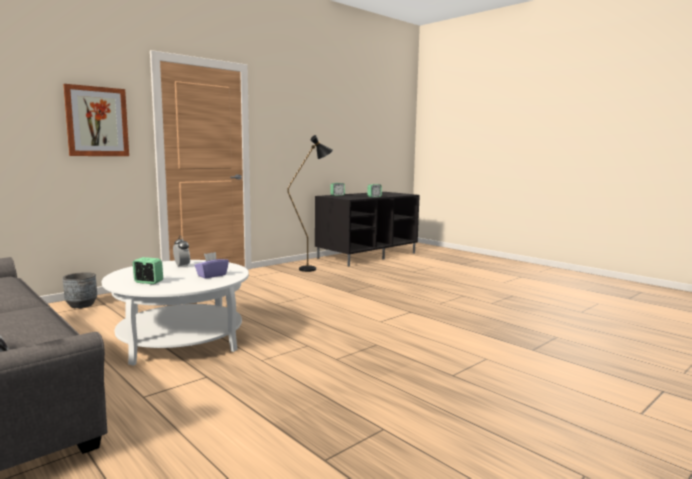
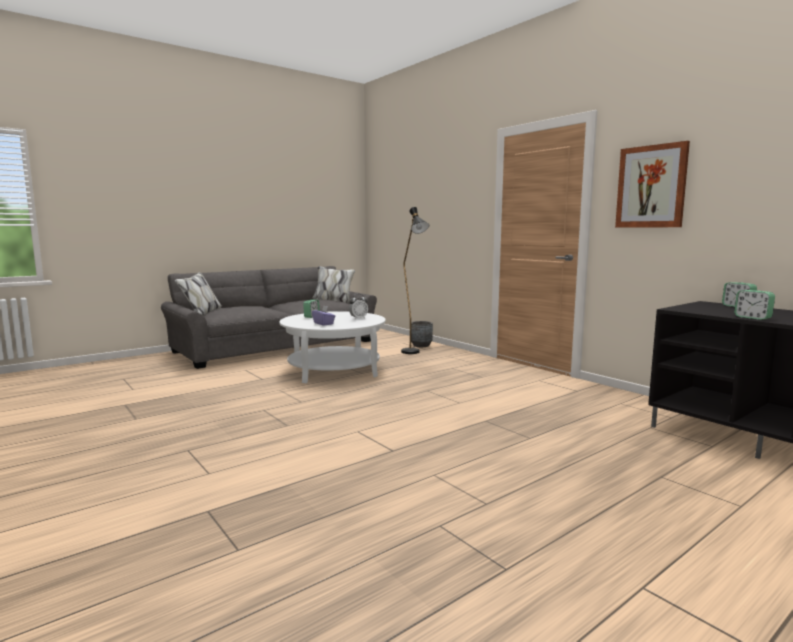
camera: 95 degrees right, 0 degrees up
(97, 121) = (458, 203): picture -> picture (651, 187)
(313, 269) = (607, 405): black floor lamp -> black floor lamp (413, 353)

